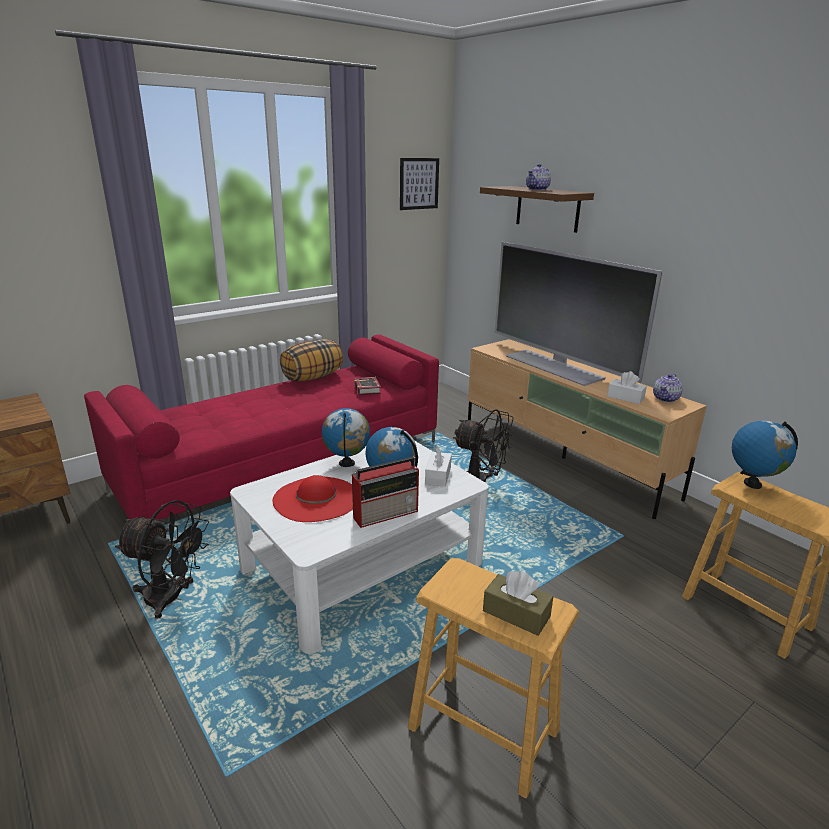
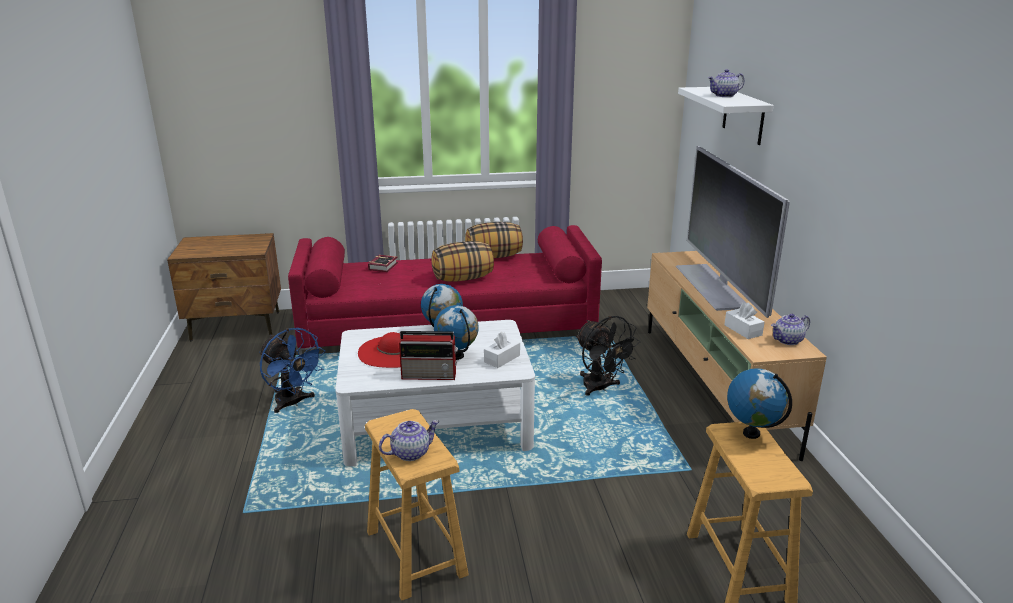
camera: 30 degrees right, 0 degrees up
(171, 599) = (293, 403): black fan -> blue fan
(305, 404) = (463, 278): none -> pillow
(368, 389) = (528, 275): book -> book (384, 266)
(419, 183) = (645, 76): picture -> none
(516, 614) = (410, 453): brown tissue box -> teapot
(547, 208) = (743, 115): brown shelf -> white shelf

